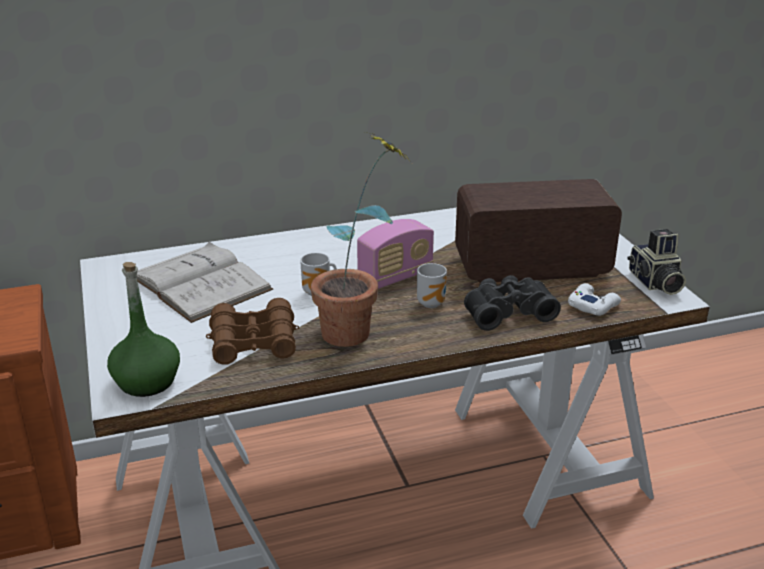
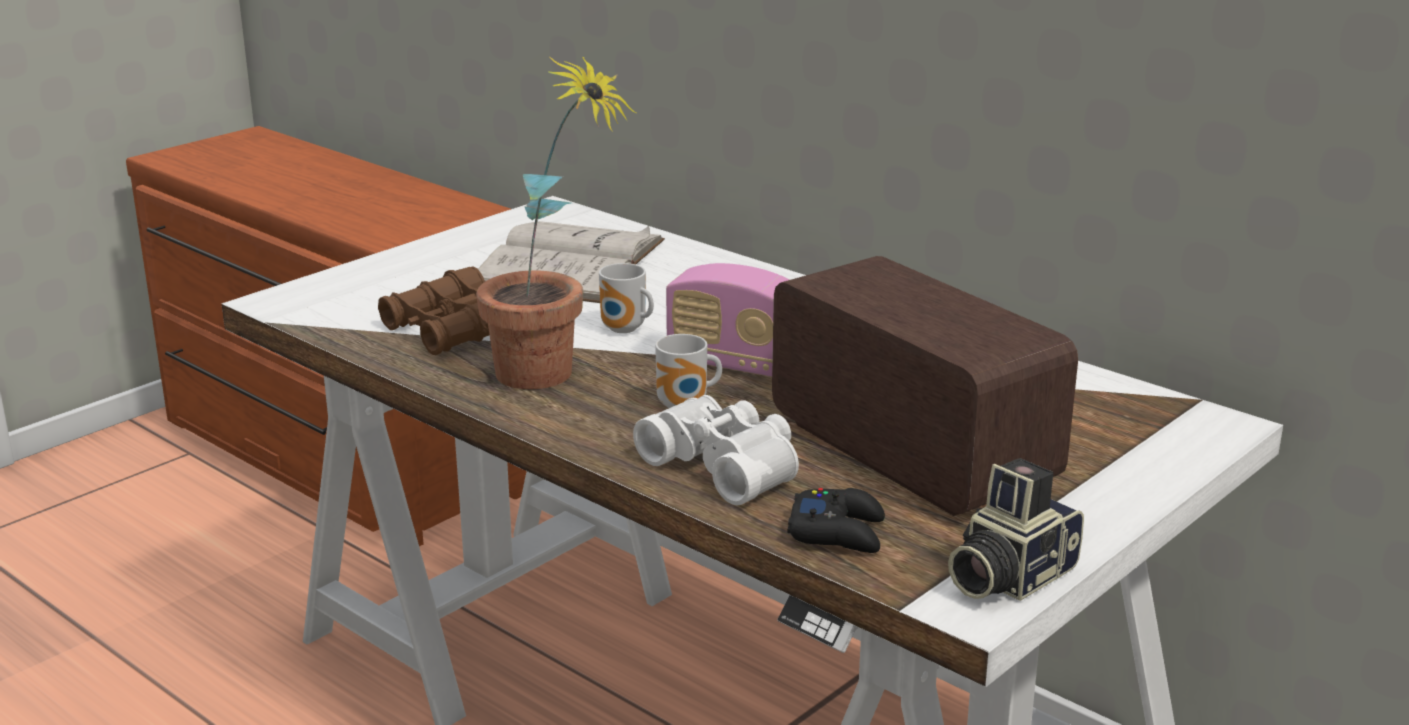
camera: 60 degrees right, 5 degrees down
(147, 381) = (316, 303): green bottle -> none
(507, 312) = (726, 466): black binoculars -> white binoculars
(592, 305) = (838, 532): white game controller -> black game controller

